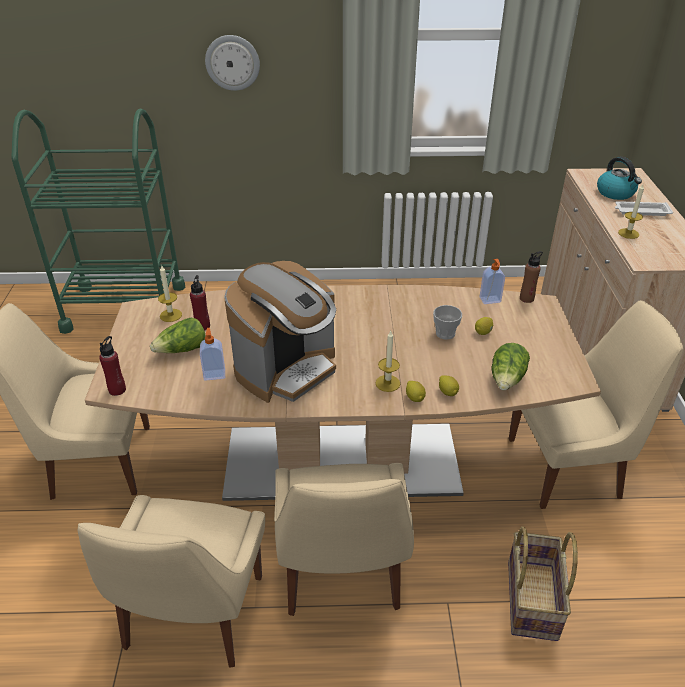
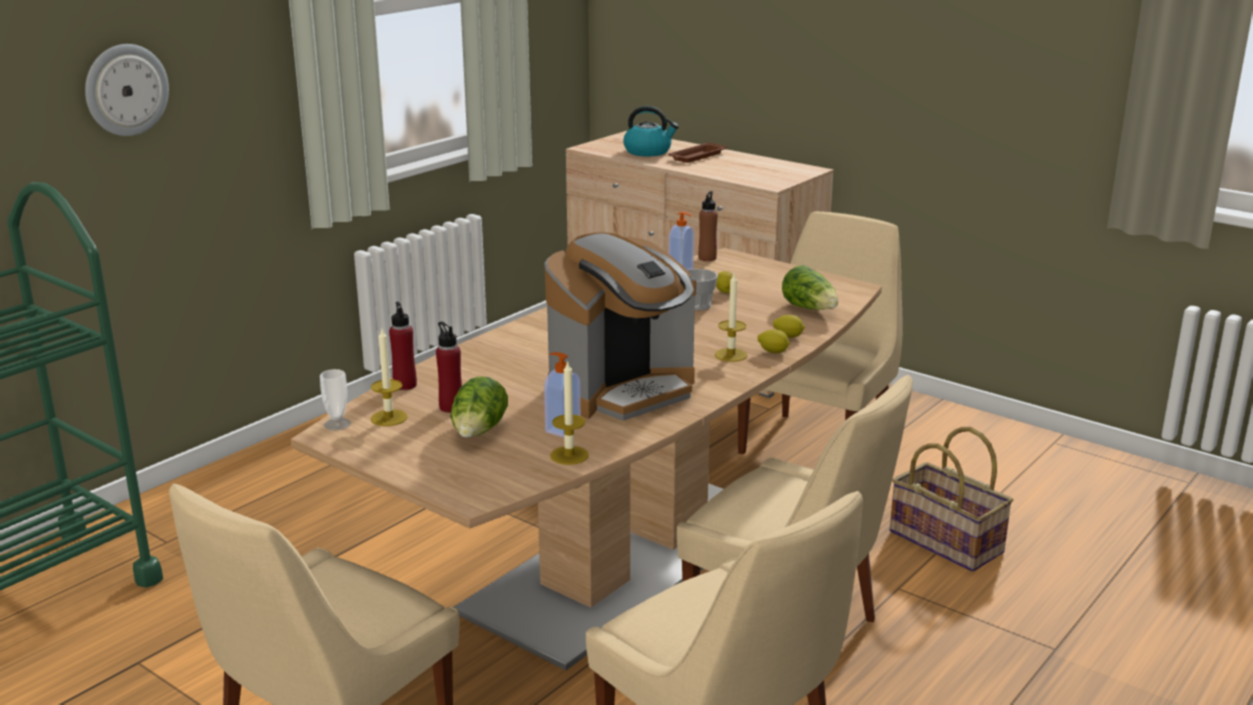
camera: 50 degrees left, 15 degrees down
(117, 390) = (487, 492): red bottle -> red bottle (405, 385)
(149, 305) = (337, 424): none -> cup
(287, 369) = (623, 390): coffee machine -> coffee machine turned 60 degrees clockwise
(628, 233) = (720, 172): candle -> candle (569, 455)
(641, 211) = (696, 156): white tray -> brown tray

